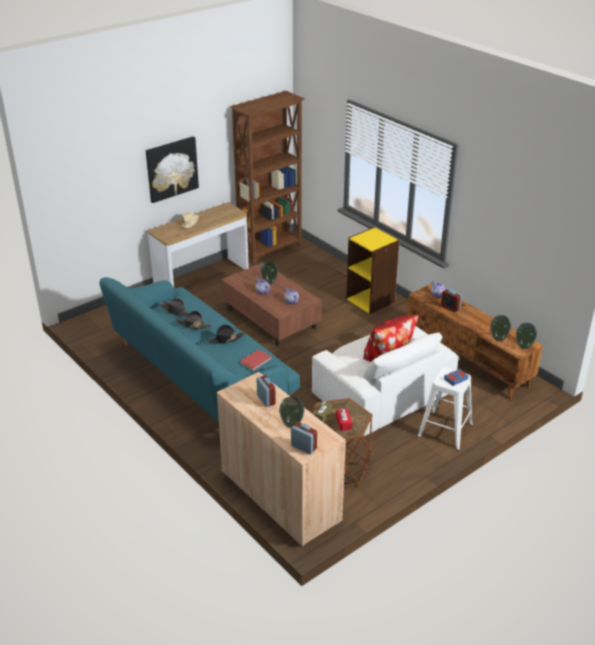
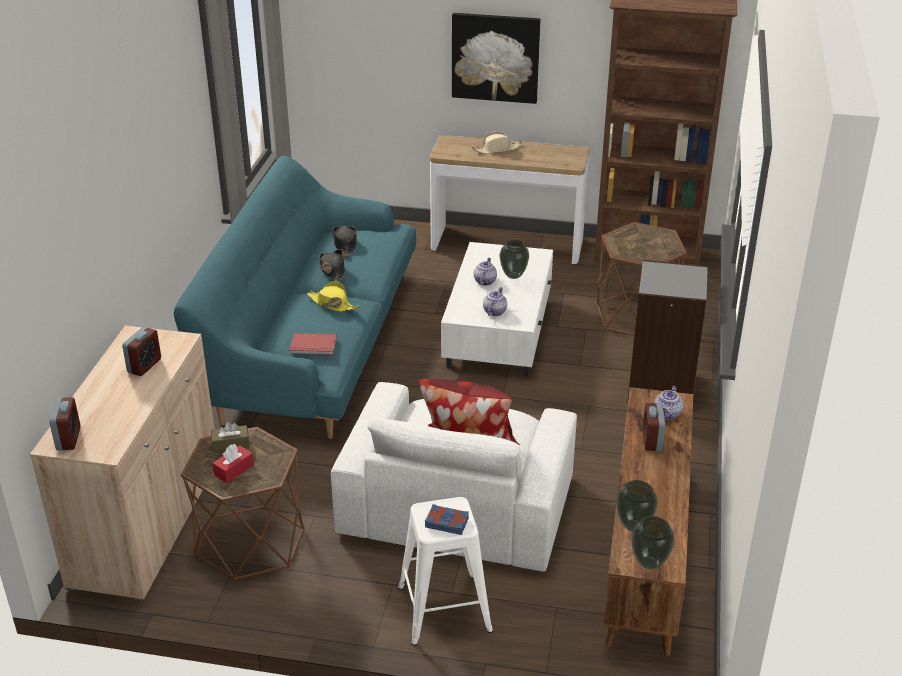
camera: 50 degrees right, 0 degrees up
(226, 339) = (332, 304): black hat -> yellow hat
(270, 318) = (499, 331): brown coffee table -> white coffee table
(291, 425) = (108, 408): vase -> none
(310, 277) = (636, 315): none -> brown side table
(370, 300) = (661, 389): yellow bookcase -> grey bookcase

